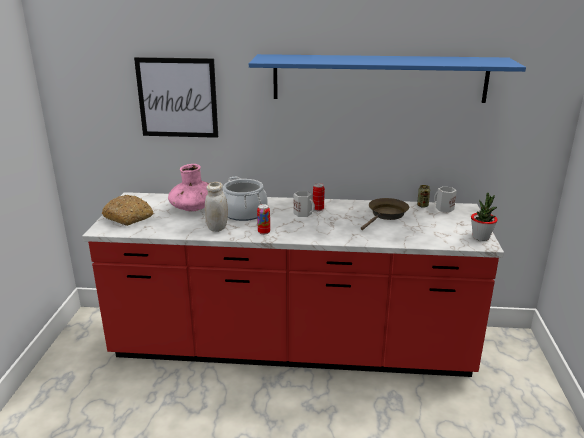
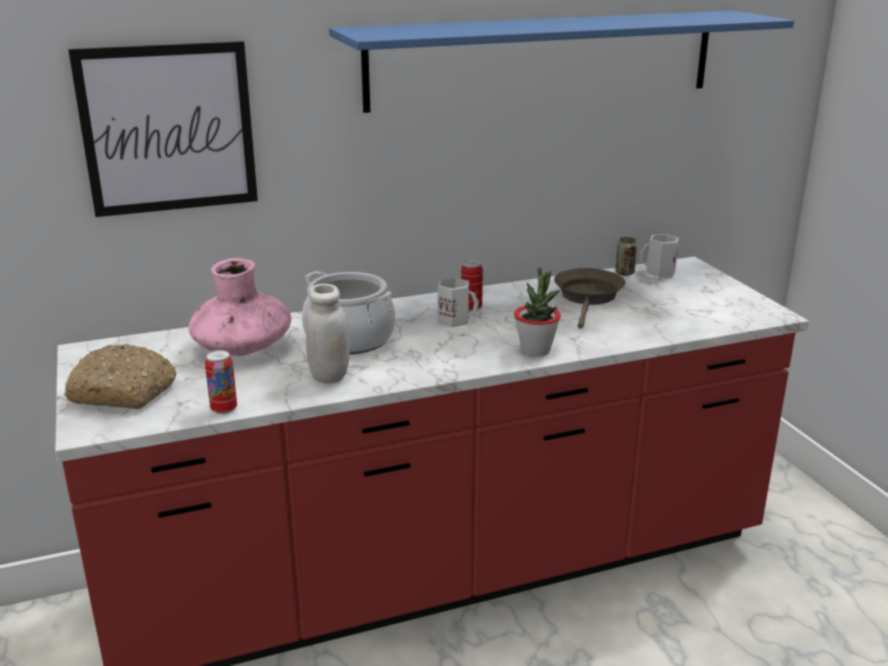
camera: 25 degrees left, 0 degrees up
(264, 232) = (423, 366): can -> can (224, 409)
(481, 237) = (757, 305): potted plant -> potted plant (535, 350)

